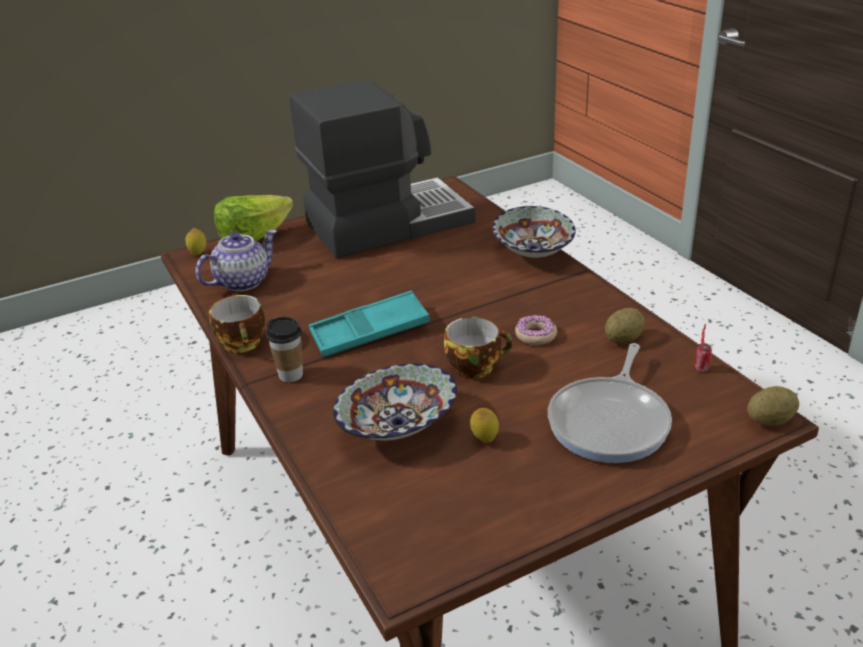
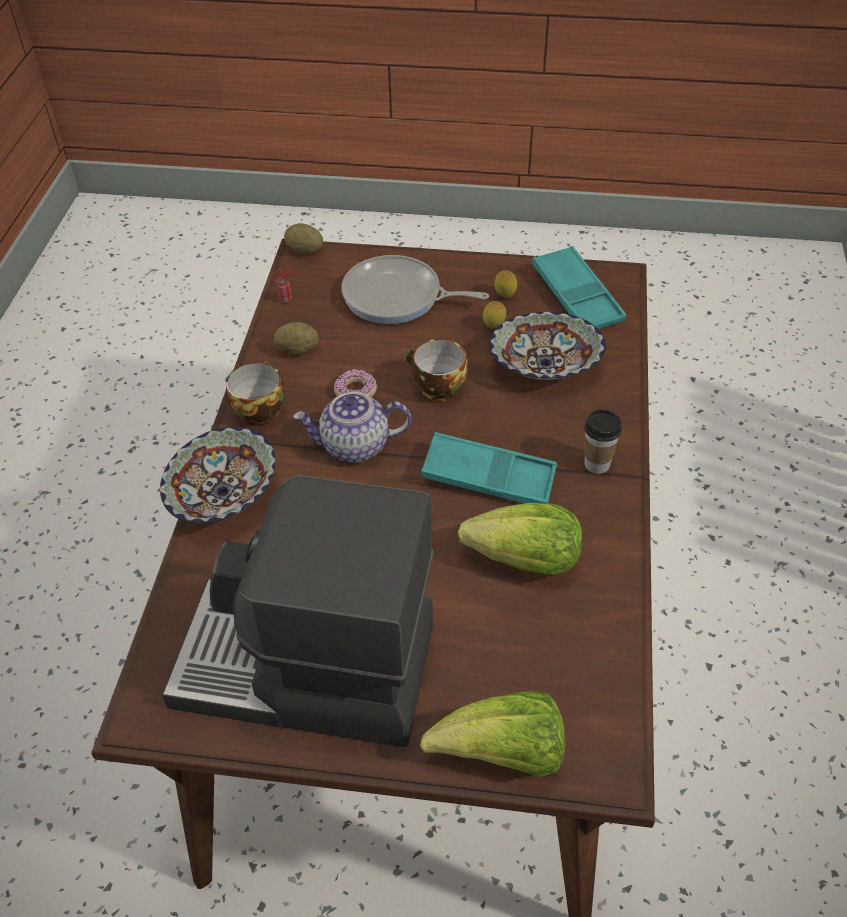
camera: 145 degrees left, 15 degrees up
(198, 254) = (600, 765): lemon -> lemon (505, 296)
(243, 281) = (570, 651): teapot -> teapot (354, 446)
(244, 344) = (620, 532): cup -> cup (258, 409)
(302, 304) = (525, 561): none -> lettuce
(431, 521) = (577, 296): none -> turquoise tray
(611, 421) = (397, 297): frying pan -> frying pan turned 135 degrees counterclockwise

